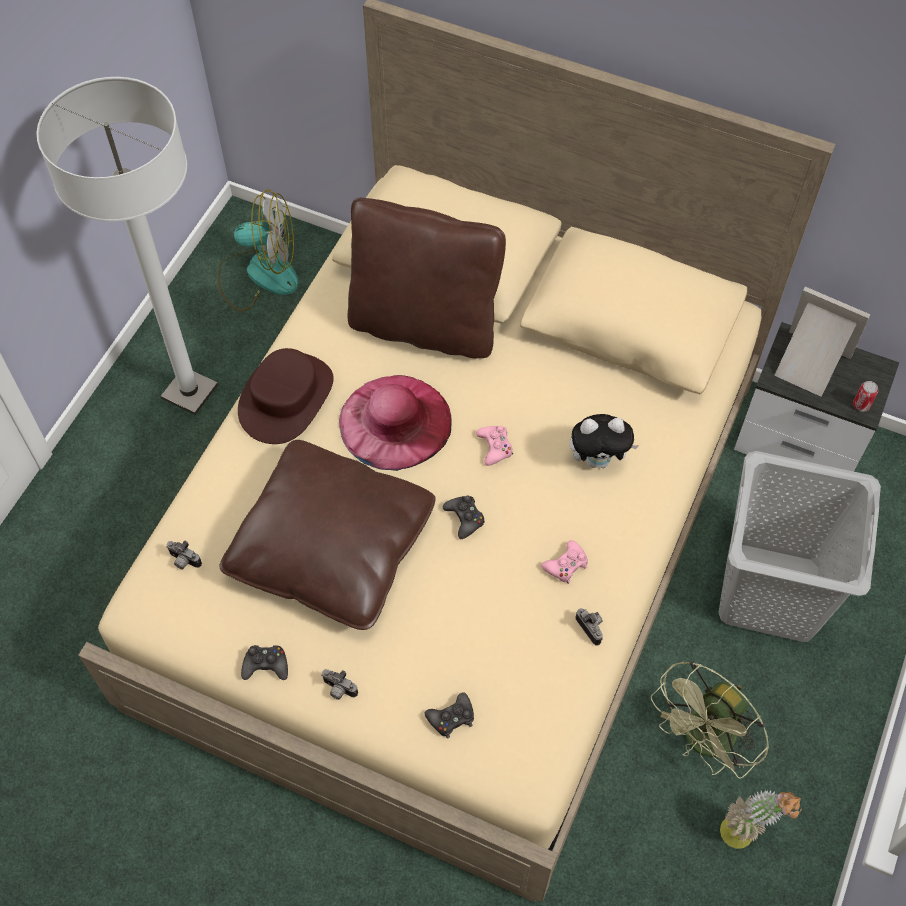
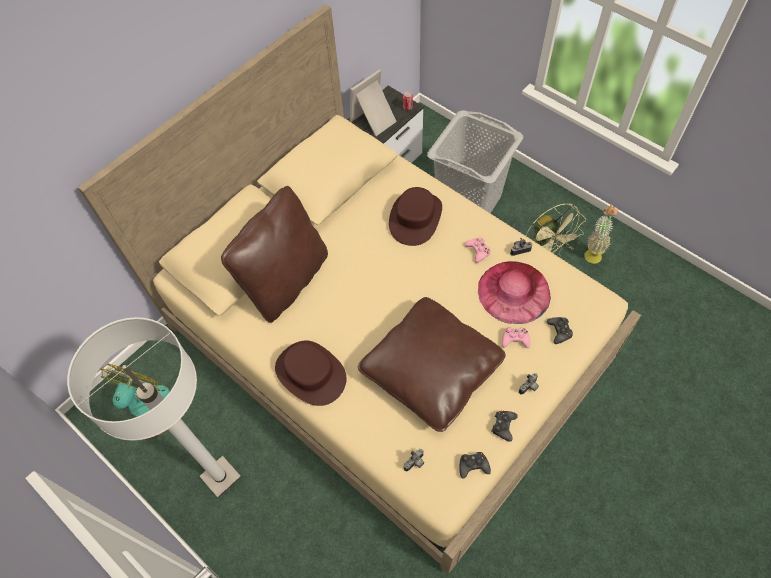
camera: 70 degrees left, 0 degrees up
(395, 422) = (352, 314): pink hat -> pink hat (514, 292)
(465, 518) = (433, 293): black game controller -> black game controller (473, 466)
(495, 447) = (389, 266): pink game controller -> pink game controller (515, 339)
(598, 459) = (415, 218): plush toy -> brown hat

